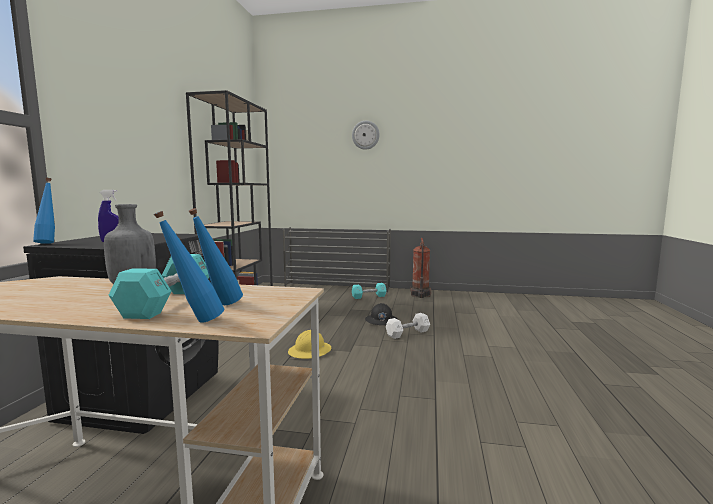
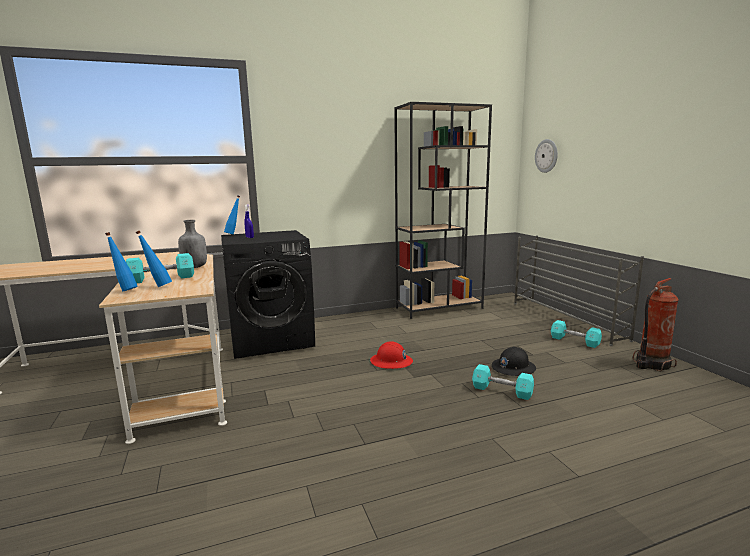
camera: 60 degrees right, 5 degrees up
(310, 351) = (391, 362): yellow hard hat -> red hard hat
(365, 135) = (629, 116): wall clock -> wall clock (546, 156)
(407, 333) = (502, 391): white dumbbell -> turquoise dumbbell

